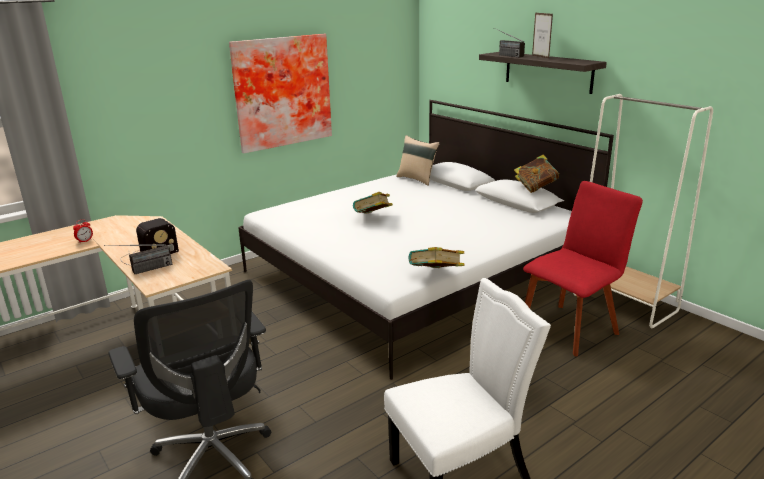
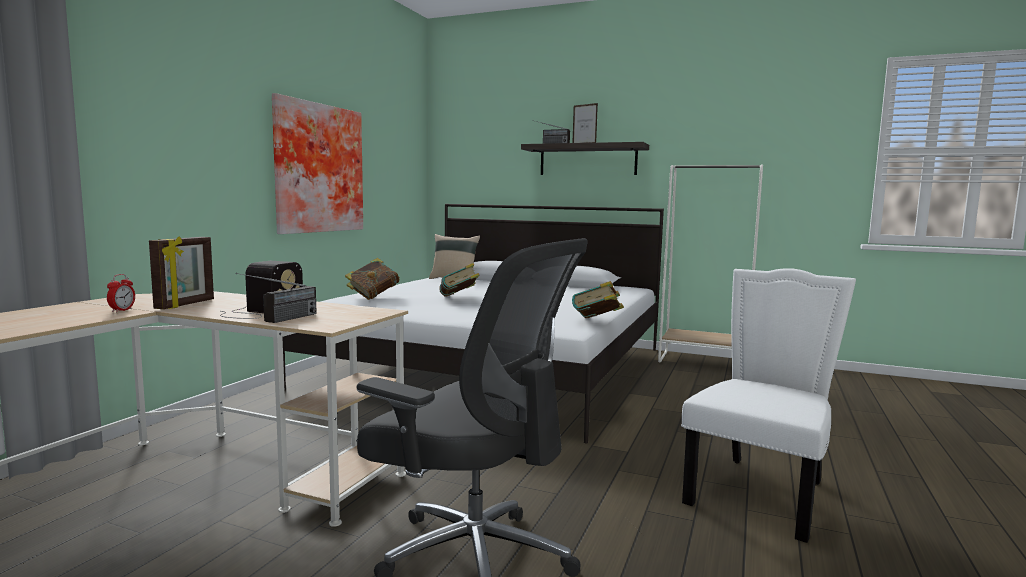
camera: 30 degrees left, 15 degrees down
(123, 237) = (186, 304): none -> picture frame
(535, 188) = (595, 267): book -> book (373, 296)
(571, 328) = (687, 381): red chair -> none

